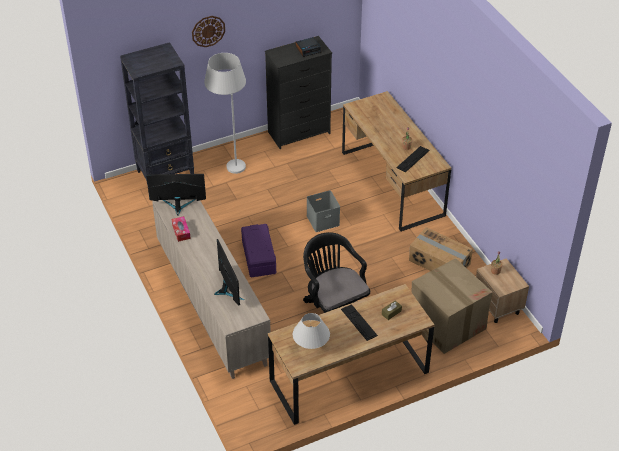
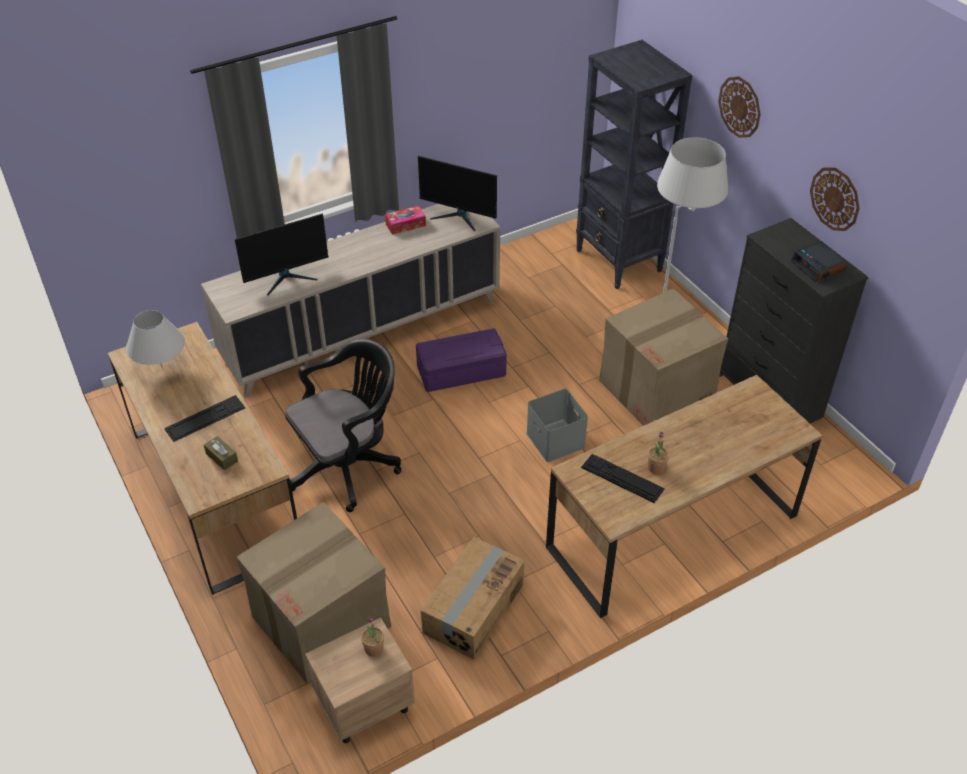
camera: 85 degrees right, 0 degrees up
(178, 206) = (459, 217): monitor -> monitor turned 120 degrees clockwise
(284, 21) = (835, 198): none -> wall clock
(287, 174) = (657, 389): none -> cardboard box

